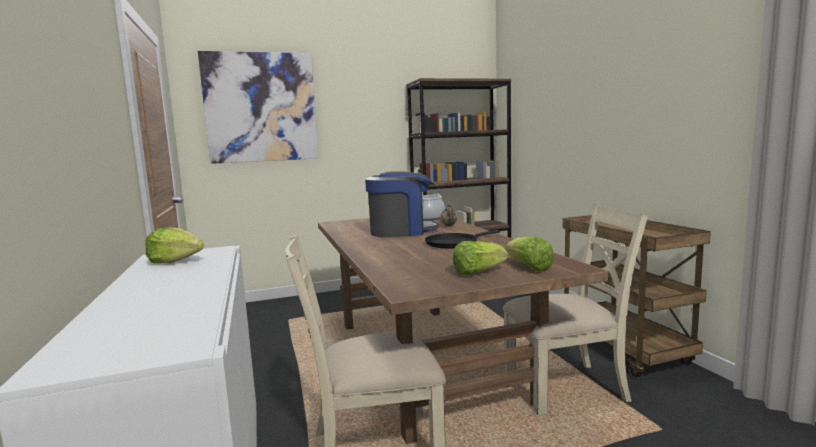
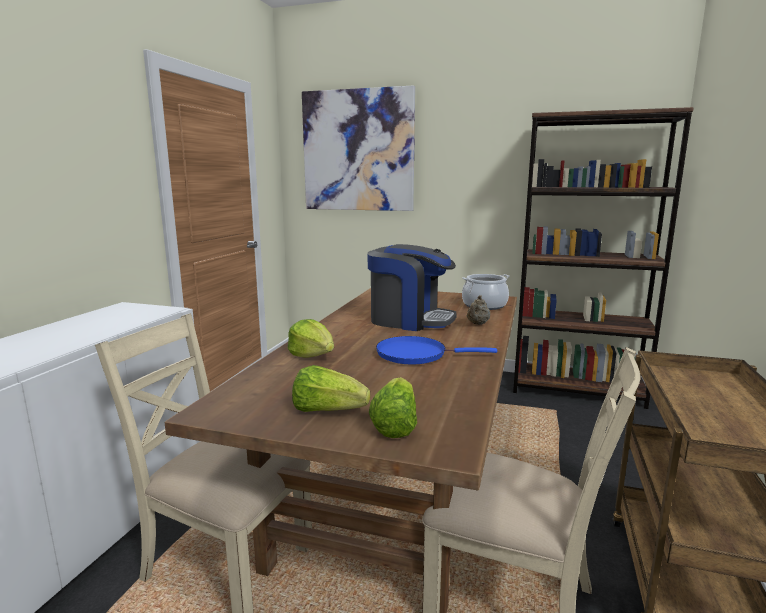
camera: 35 degrees right, 5 degrees up
(175, 261) = (112, 316): lettuce -> lettuce (312, 355)
(454, 243) = (416, 354): black frying pan -> blue frying pan

